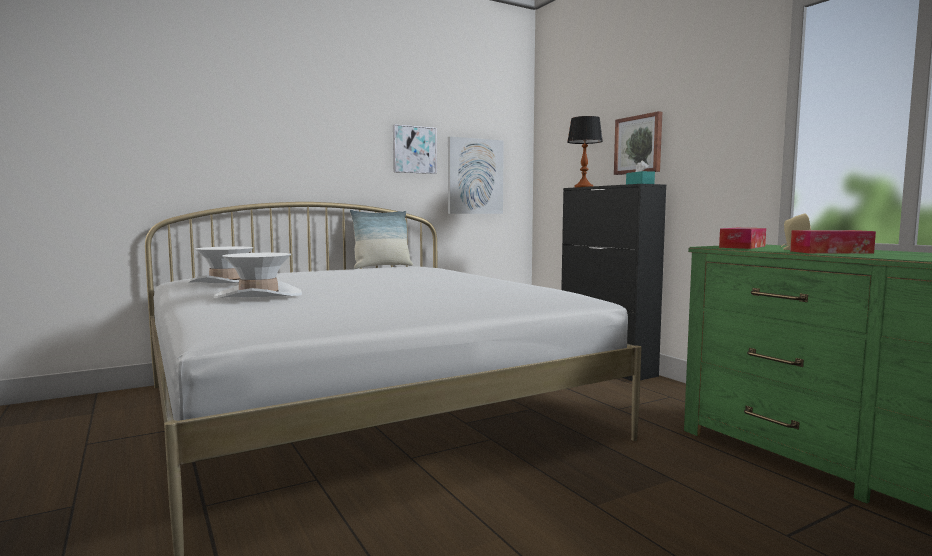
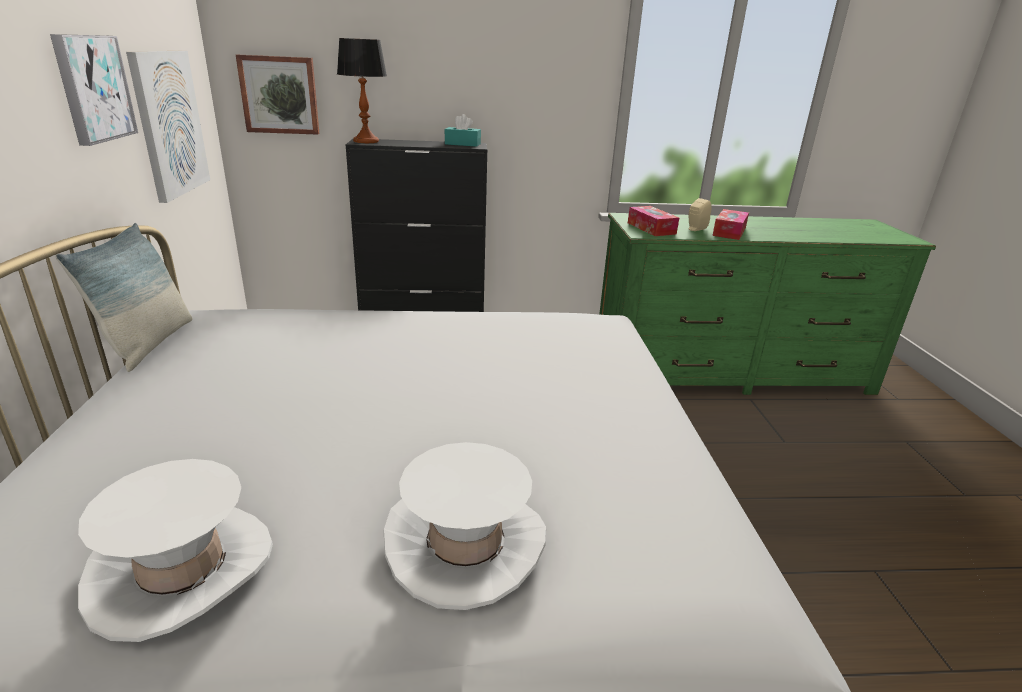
camera: 65 degrees left, 20 degrees up
(638, 144) = (438, 87): picture -> picture (280, 95)

